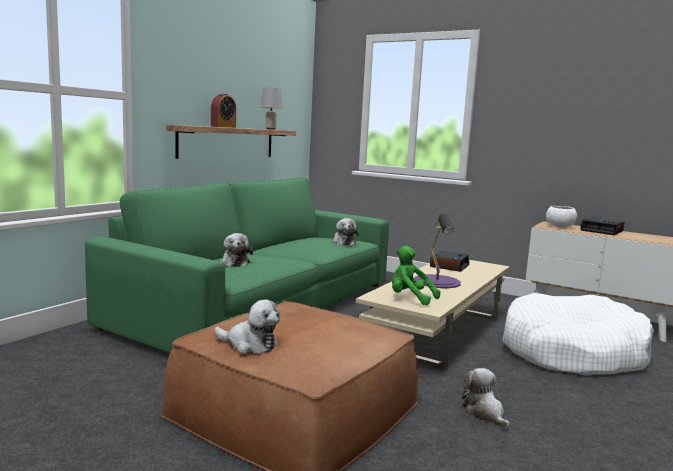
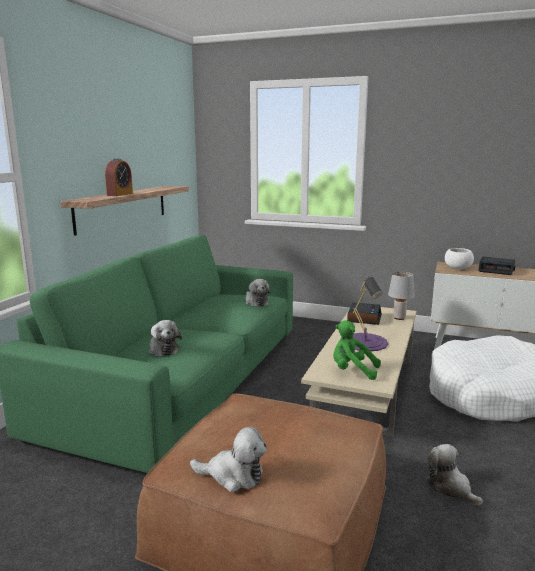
camera: 10 degrees left, 5 degrees up
(270, 129) = (164, 188): grey table lamp -> grey table lamp (399, 318)

